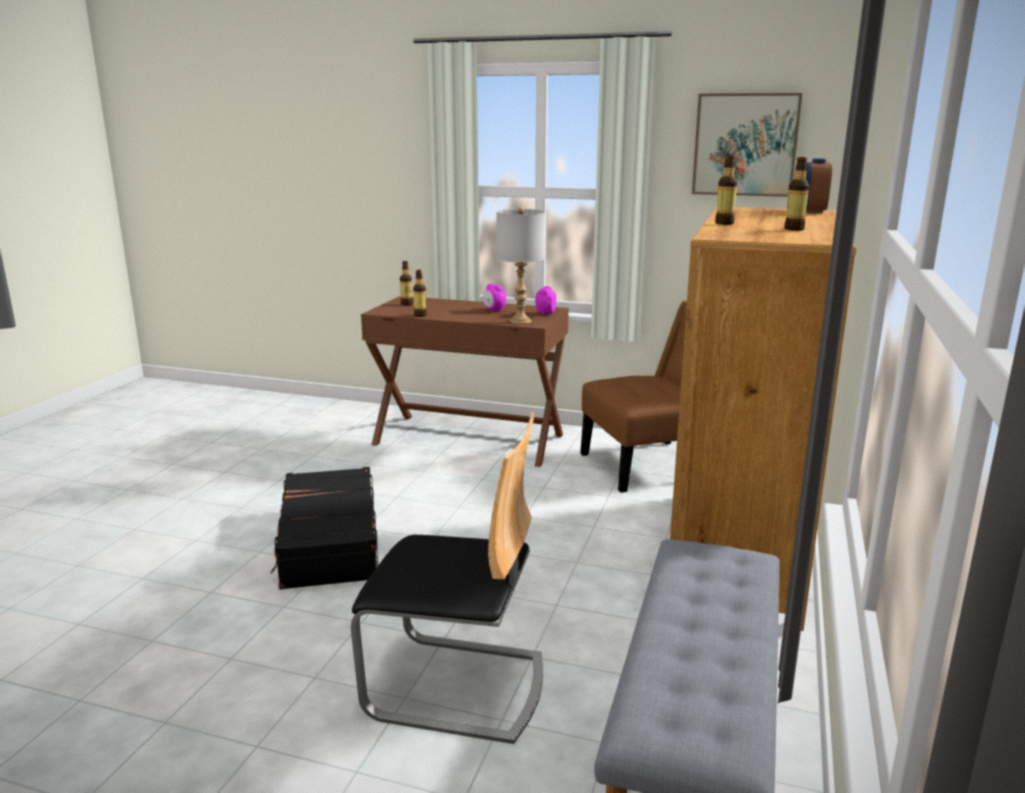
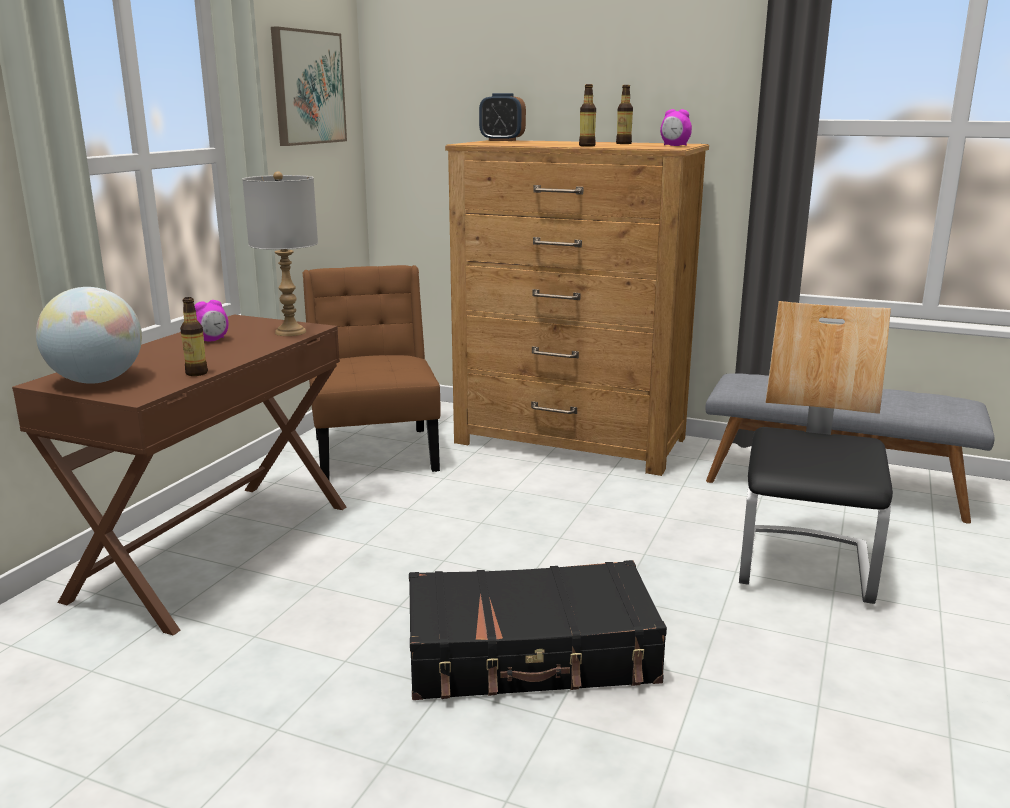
camera: 85 degrees left, 0 degrees up
(406, 304) = (97, 381): bottle -> globe
(545, 313) = (257, 322): alarm clock -> alarm clock (675, 146)

